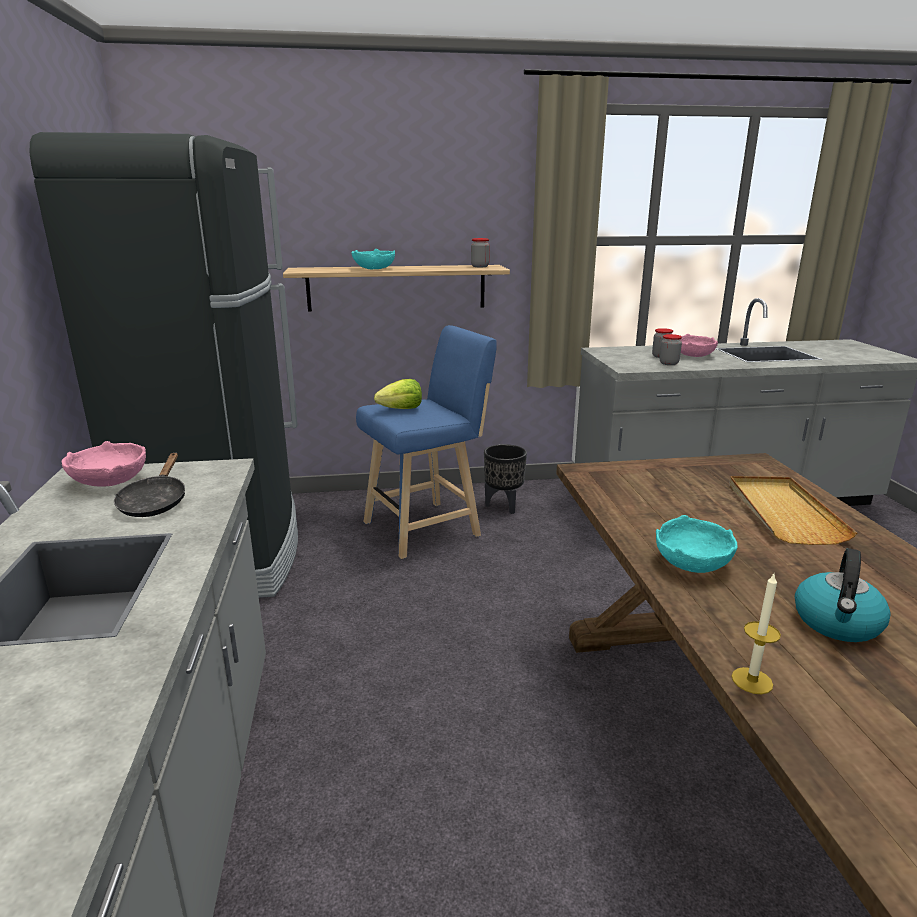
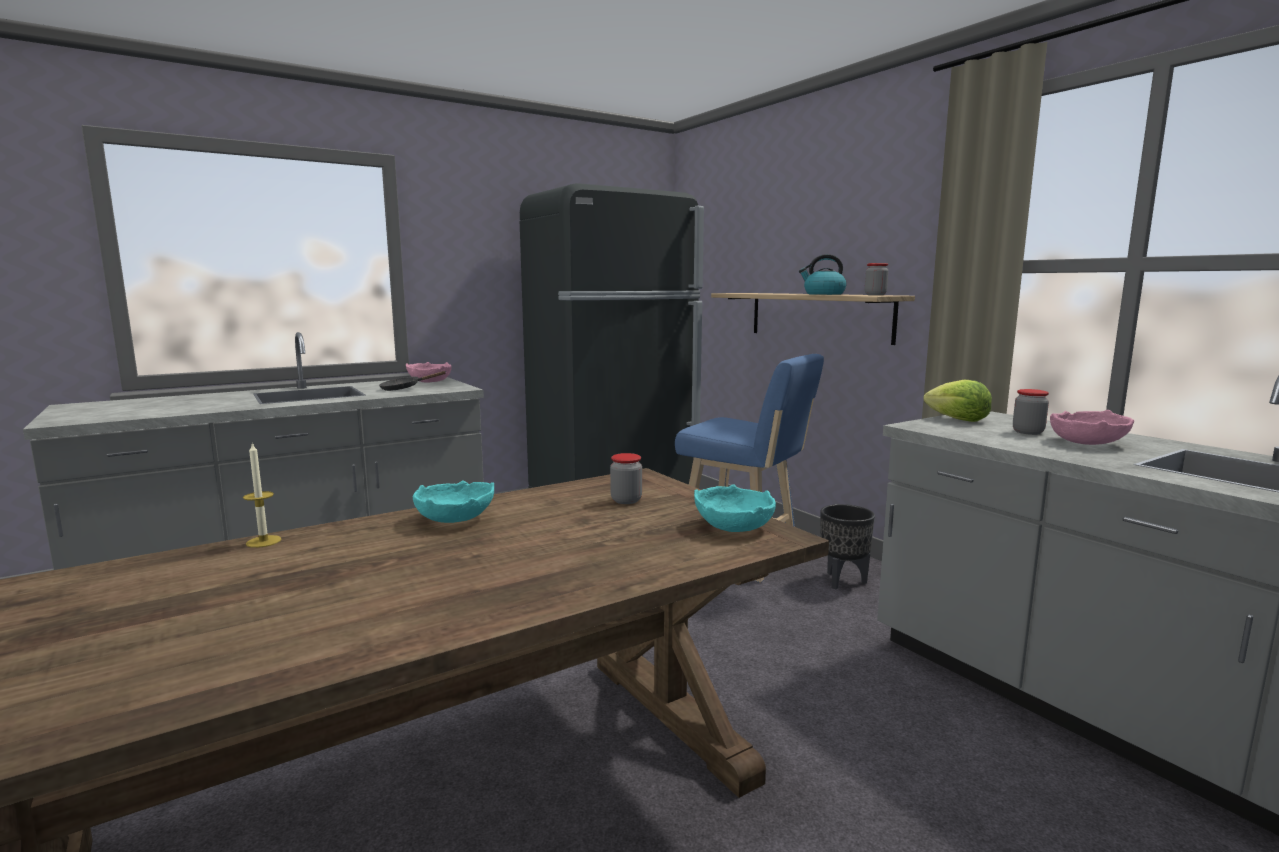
camera: 65 degrees right, 10 degrees down
(374, 269) = (782, 293): turquoise bowl -> turquoise bowl (734, 527)
(401, 409) = (725, 422): lettuce -> lettuce (957, 419)
(669, 363) = (994, 436): jar -> jar (626, 500)
(782, 512) = (612, 549): beige tray -> none
(837, 623) = (353, 569): kettle -> kettle (823, 294)

